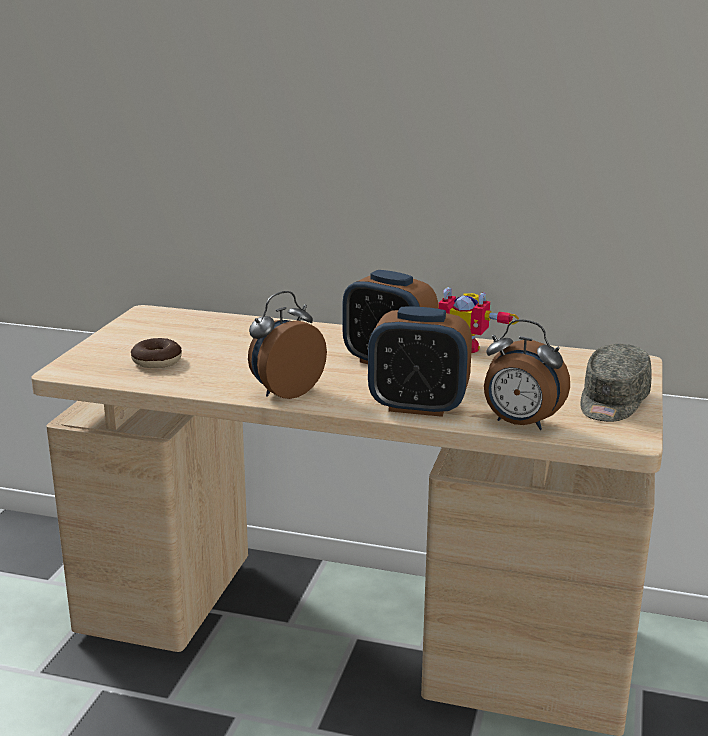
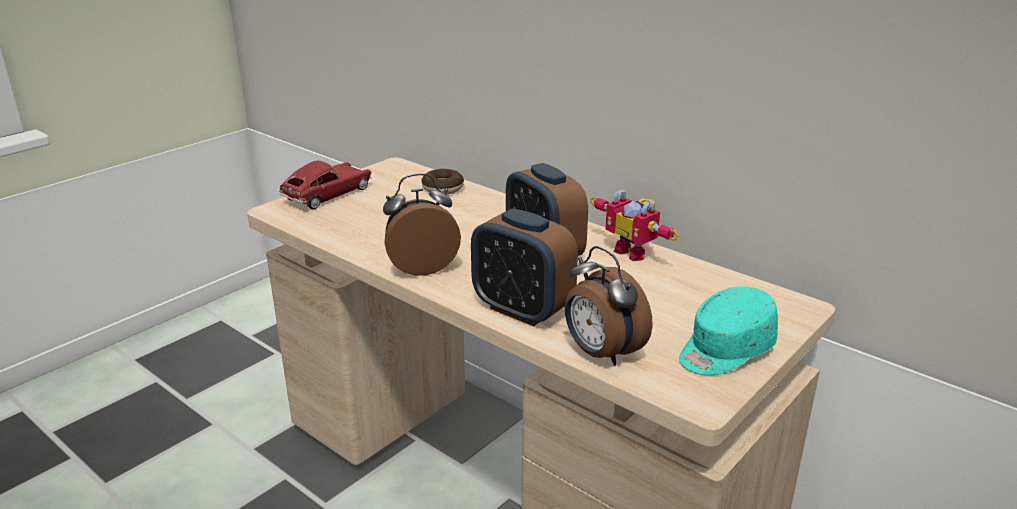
camera: 25 degrees right, 5 degrees up
(107, 348) = (327, 195): none -> toy car
(157, 361) = (352, 214): donut -> donut (443, 188)
(612, 402) = (724, 351): grey cap -> turquoise cap

